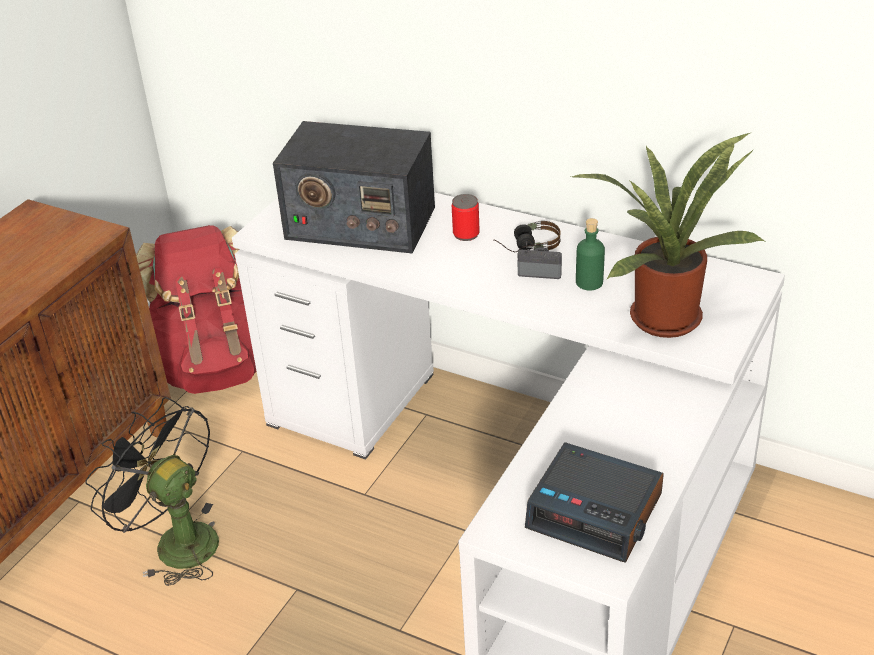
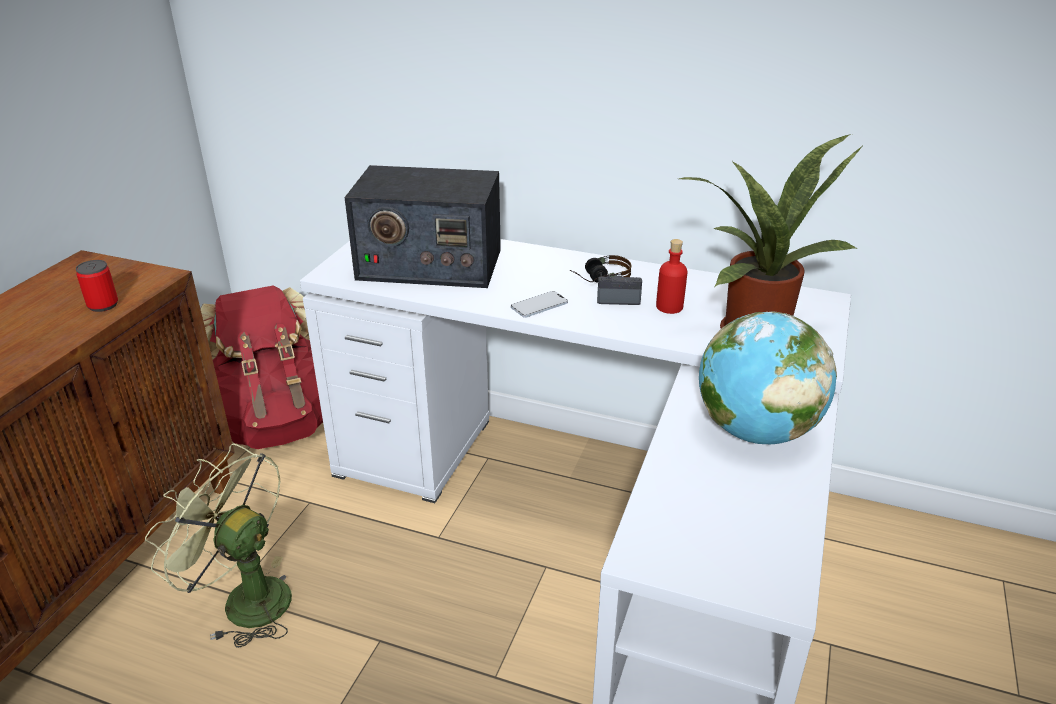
camera: 10 degrees left, 5 degrees down
(175, 541) = (244, 599): black fan -> green fan
(459, 276) = (539, 305): none -> phone
(466, 234) = (536, 271): can -> can (103, 305)
(589, 282) = (669, 307): green bottle -> red bottle
(596, 511) = (745, 528): alarm clock -> none
(638, 419) = (755, 431): none -> globe

